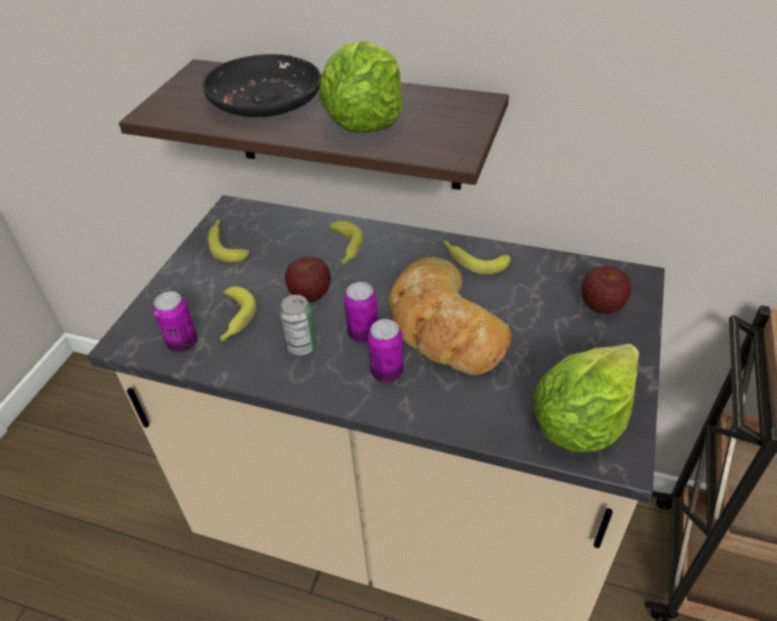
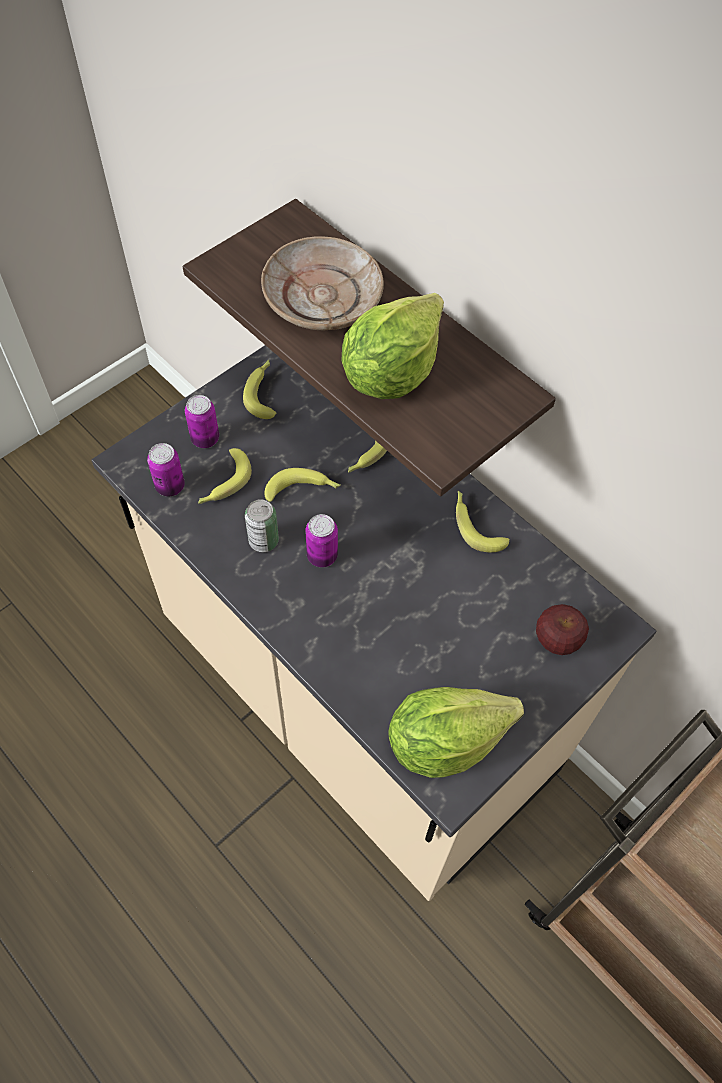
camera: 25 degrees right, 15 degrees up
(265, 100) = (322, 297): black plate -> beige plate
(311, 295) = (303, 490): apple -> banana
(387, 372) = (317, 605): can -> can (205, 439)
(443, 325) = (396, 583): bread -> none

